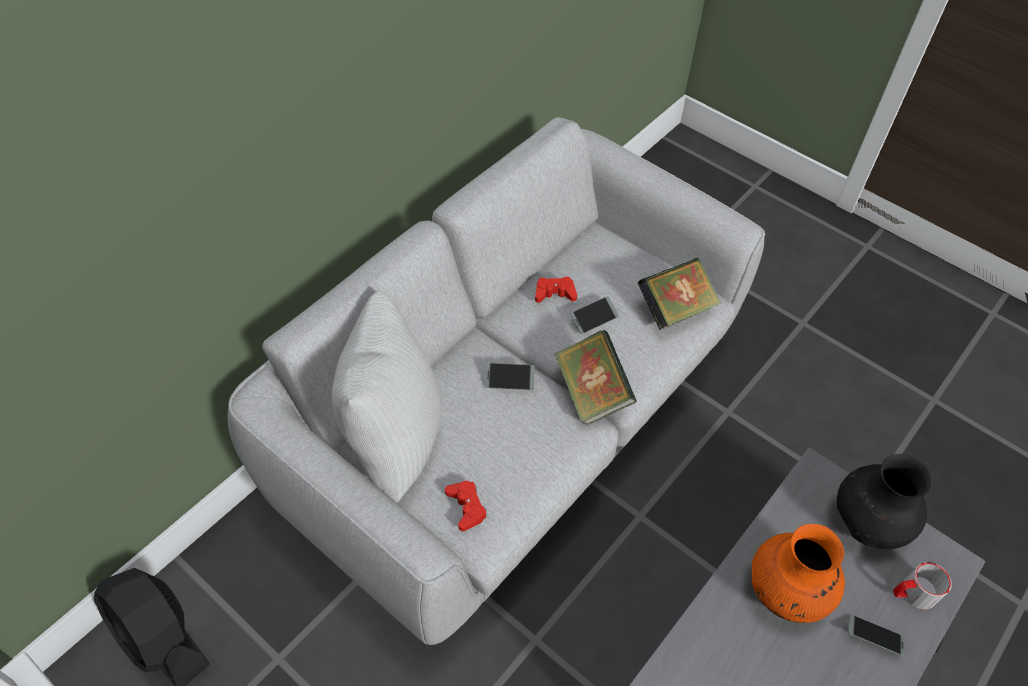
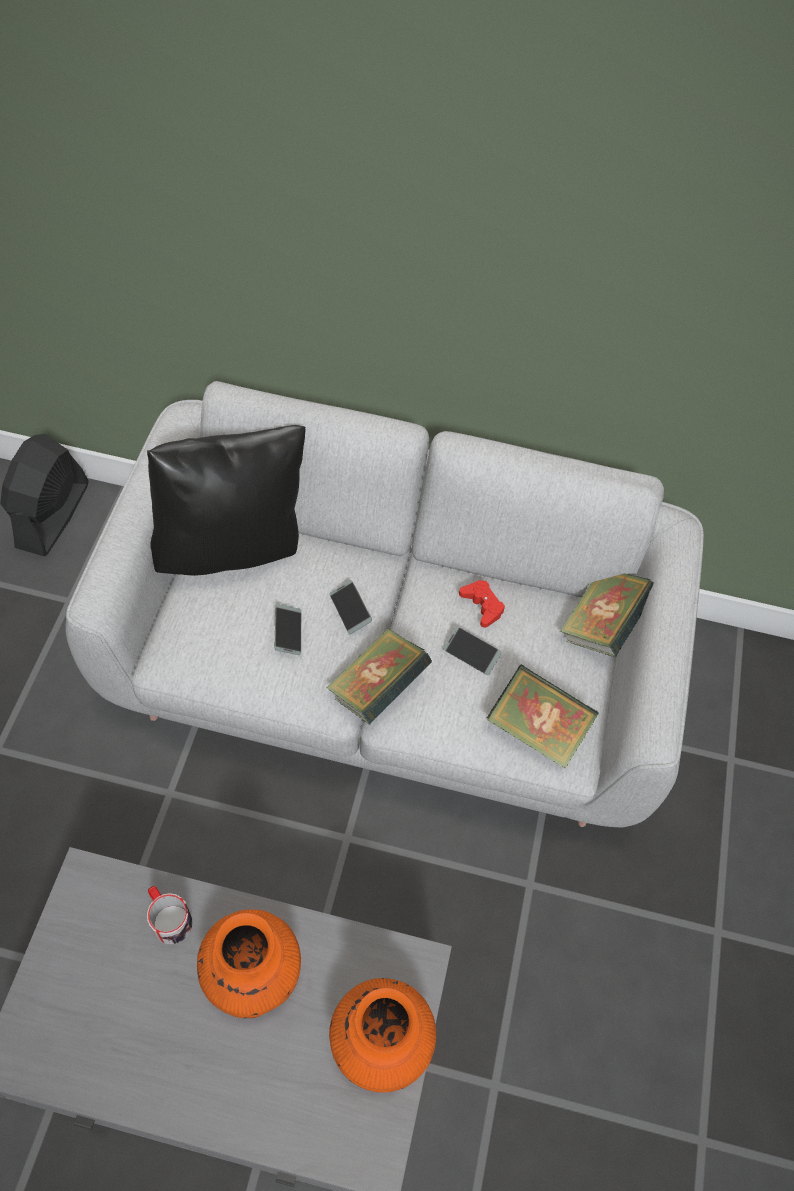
camera: 60 degrees right, 5 degrees up
(392, 439) = (233, 546): white pillow -> black pillow
(466, 507) = (190, 633): red game controller -> none
(609, 234) = (601, 625): none -> book
(867, 523) = (381, 1041): black vase -> orange vase
(873, 637) = (238, 1084): phone -> phone (288, 632)
(912, 593) = (312, 1117): mug -> mug (168, 917)

